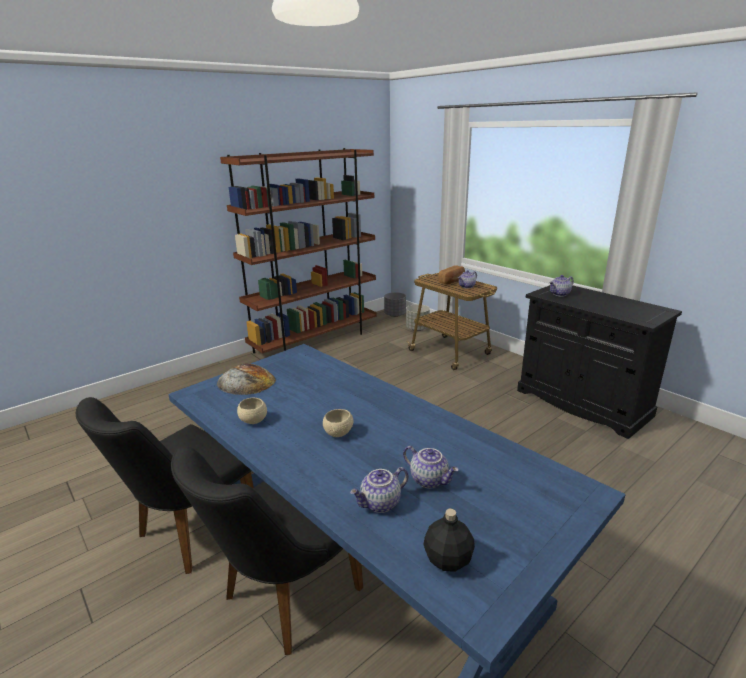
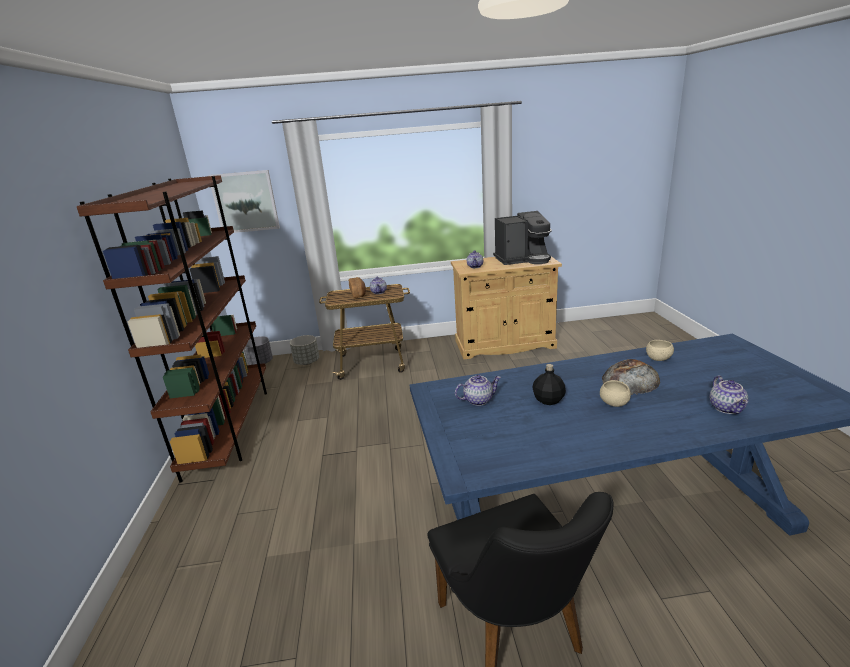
camera: 55 degrees left, 0 degrees up
(246, 382) = (468, 434): bread -> bread (630, 379)
(253, 421) = (561, 443): beige bowl -> beige bowl (658, 359)
(282, 599) = (646, 577): black chair -> none
(416, 176) = (245, 202): none -> picture
(430, 479) = (700, 383): teapot -> teapot (478, 400)
(448, 560) = (795, 400): black bottle -> black bottle (549, 400)
(582, 403) = (504, 344): black cabinet -> beige cabinet
(626, 307) = (523, 259): none -> coffee machine

